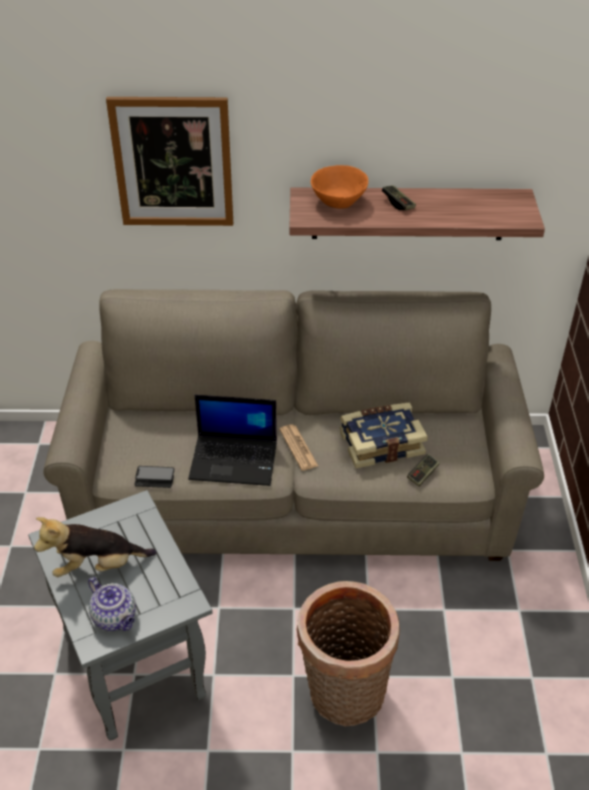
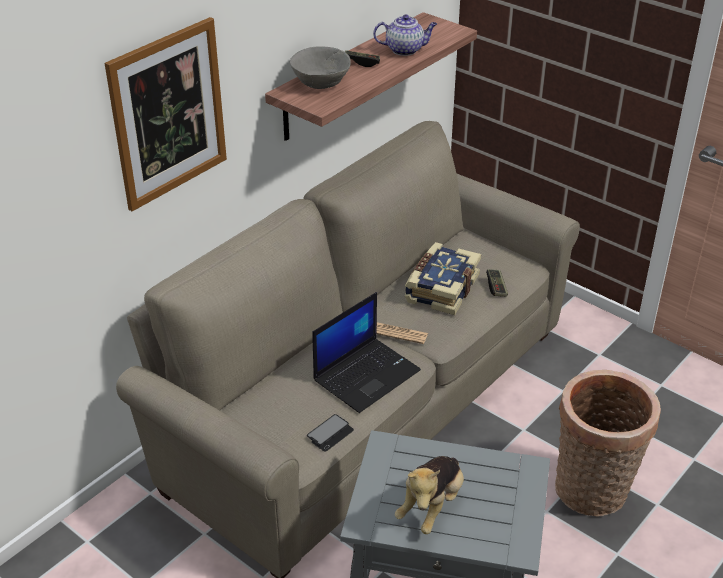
camera: 50 degrees left, 5 degrees down
(115, 617) = (504, 522): teapot -> teapot (405, 50)
(338, 201) = (320, 83): orange bowl -> grey bowl

